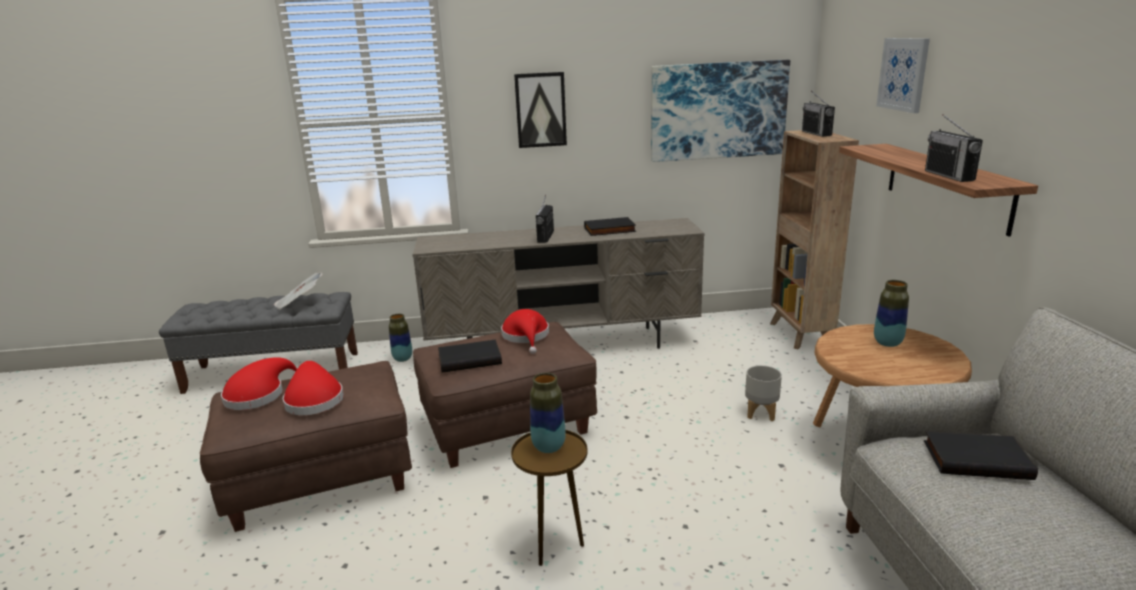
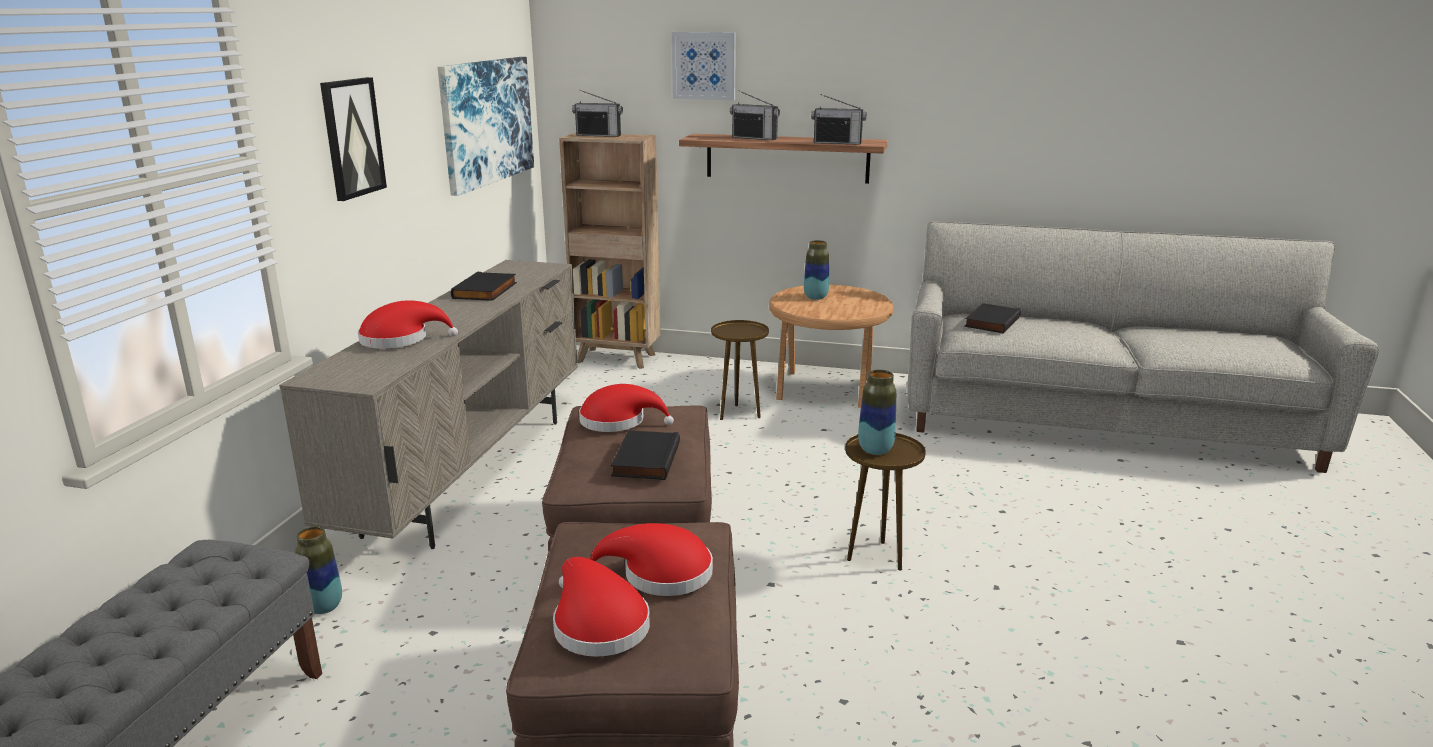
camera: 70 degrees left, 0 degrees up
(299, 303) = (191, 588): newspaper -> none
(499, 237) = (400, 339): none -> red hat
(545, 237) = (450, 319): radio -> radio (754, 138)
(761, 413) = (739, 414): grey planter -> brown side table

